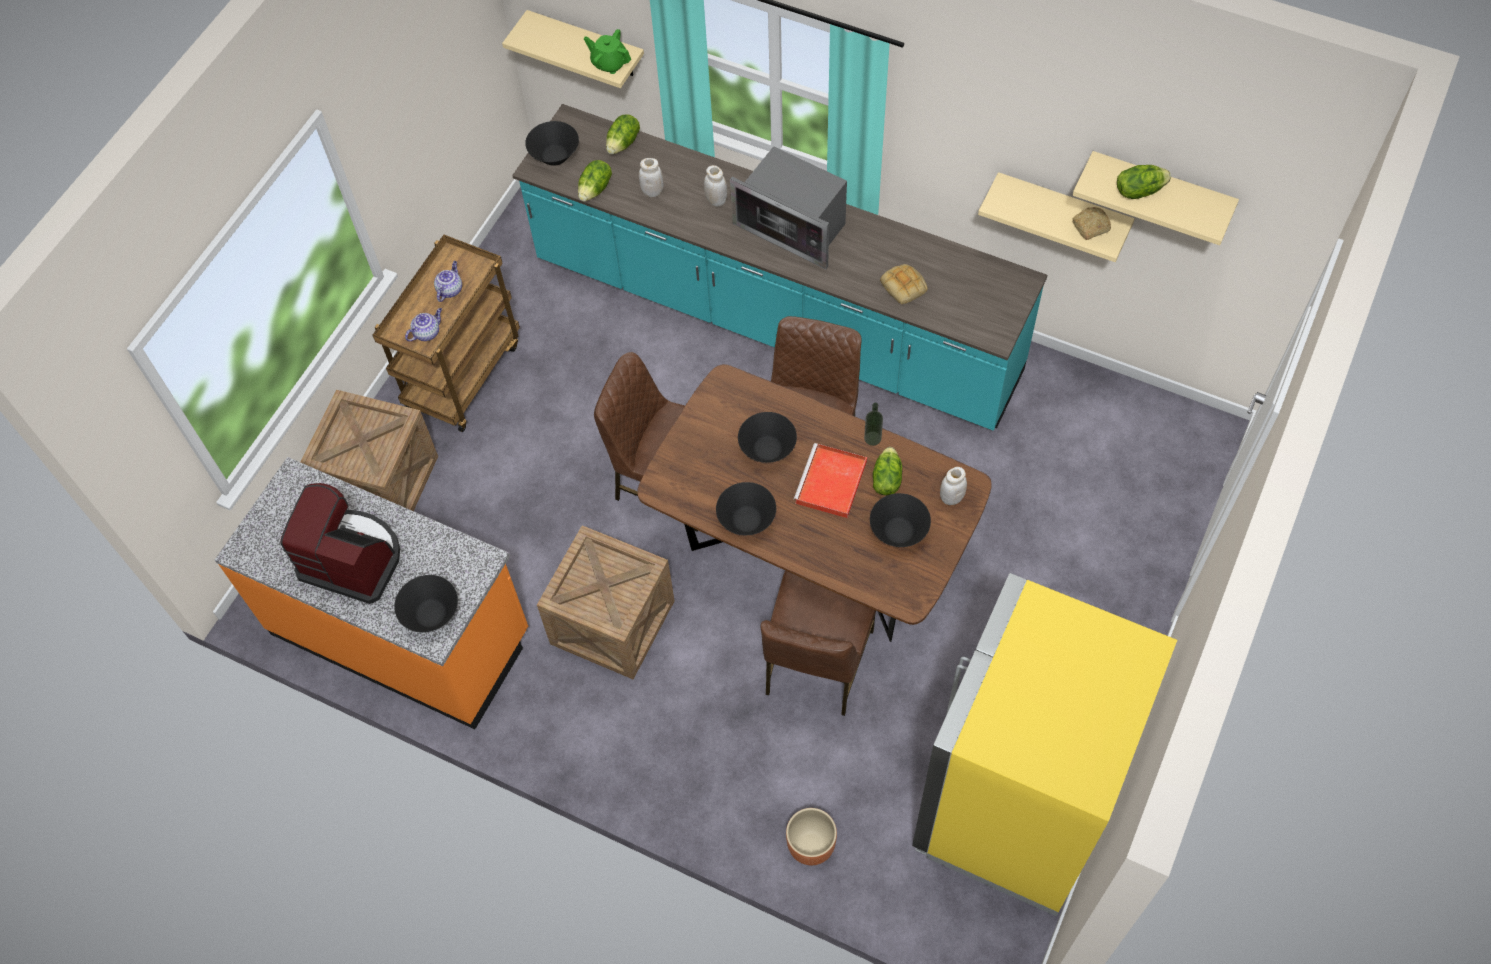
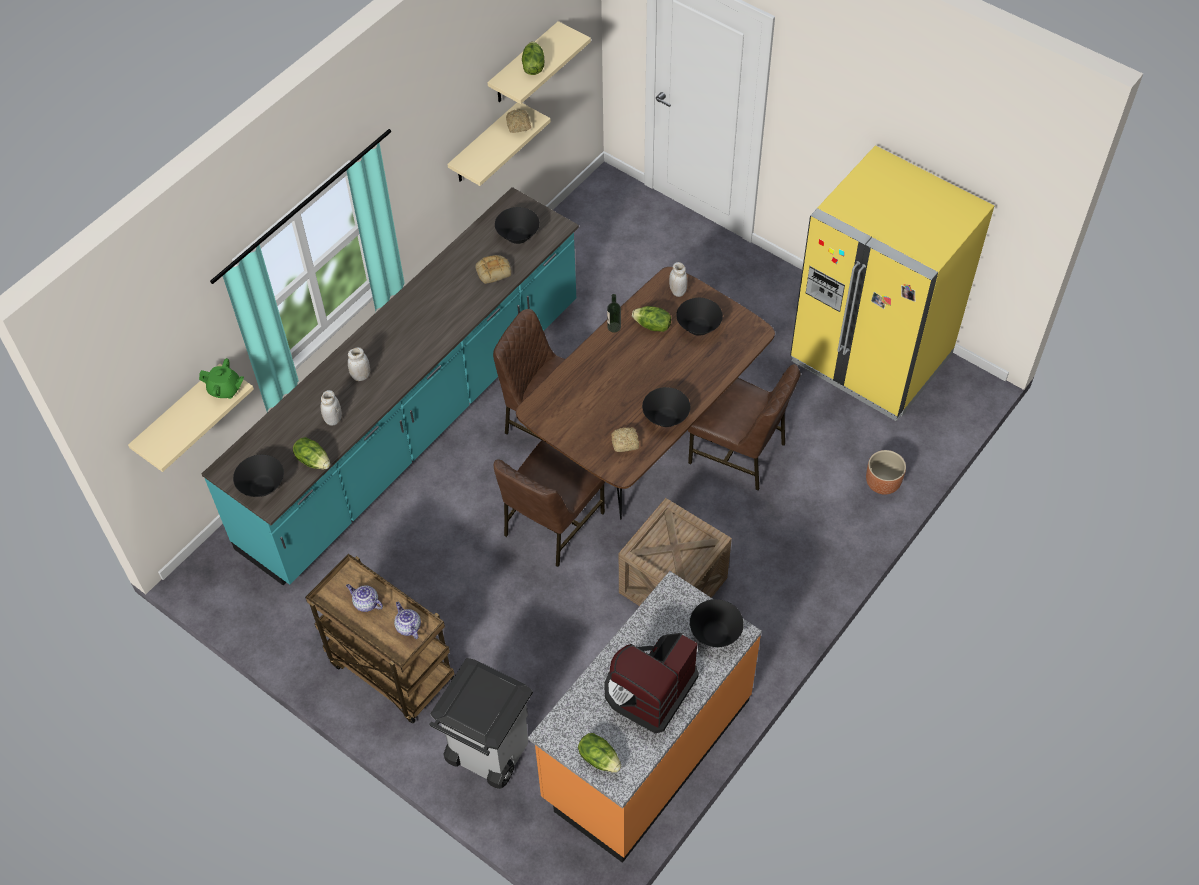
camera: 80 degrees left, 5 degrees down
(381, 482) = (487, 753): crate -> grey trash can
(609, 63) = (225, 389): green teapot -> green teapot turned 120 degrees counterclockwise
(623, 143) = (269, 432): lettuce -> lettuce (599, 758)
(700, 484) = (626, 443): none -> bread
(767, 449) = (605, 394): black bowl -> black bowl (518, 236)
(794, 227) = (409, 329): microwave -> none
(831, 484) = (647, 360): red tray -> none

